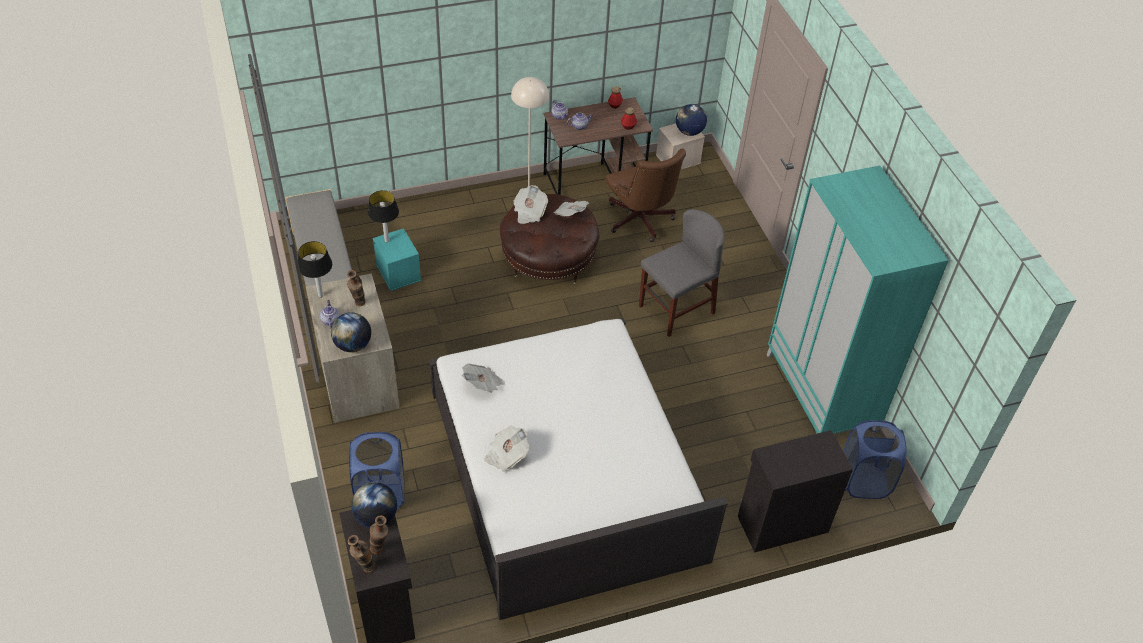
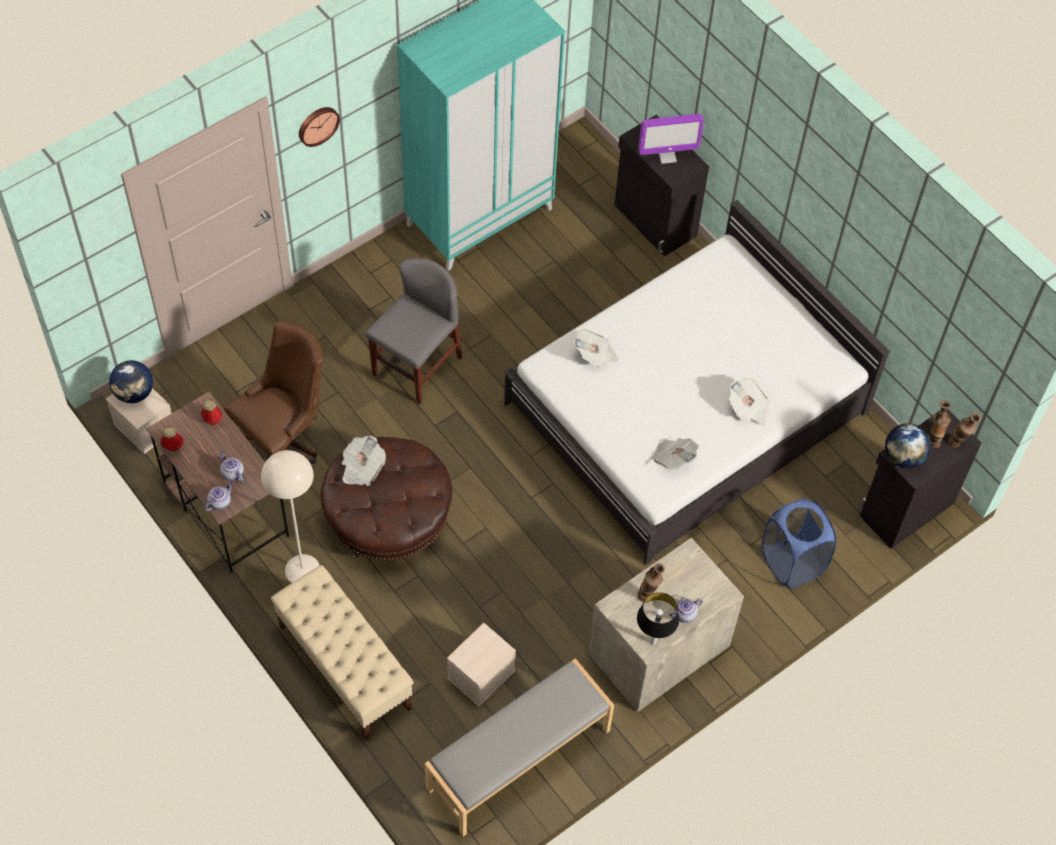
camera: 110 degrees left, 10 degrees up
(353, 345) = (706, 576): globe -> none
(386, 241) = (477, 667): table lamp -> none
(399, 273) = (481, 674): turquoise storage box -> beige storage box
(444, 209) = (344, 667): none -> beige bench
(529, 212) = (376, 513): newspaper -> newspaper (595, 355)
(676, 309) = (417, 366): grey chair -> grey chair turned 90 degrees clockwise
(795, 459) = (667, 156): none -> monitor
(832, 149) = (317, 125): none -> wall clock
(864, 481) = (575, 167): blue laundry basket -> none

